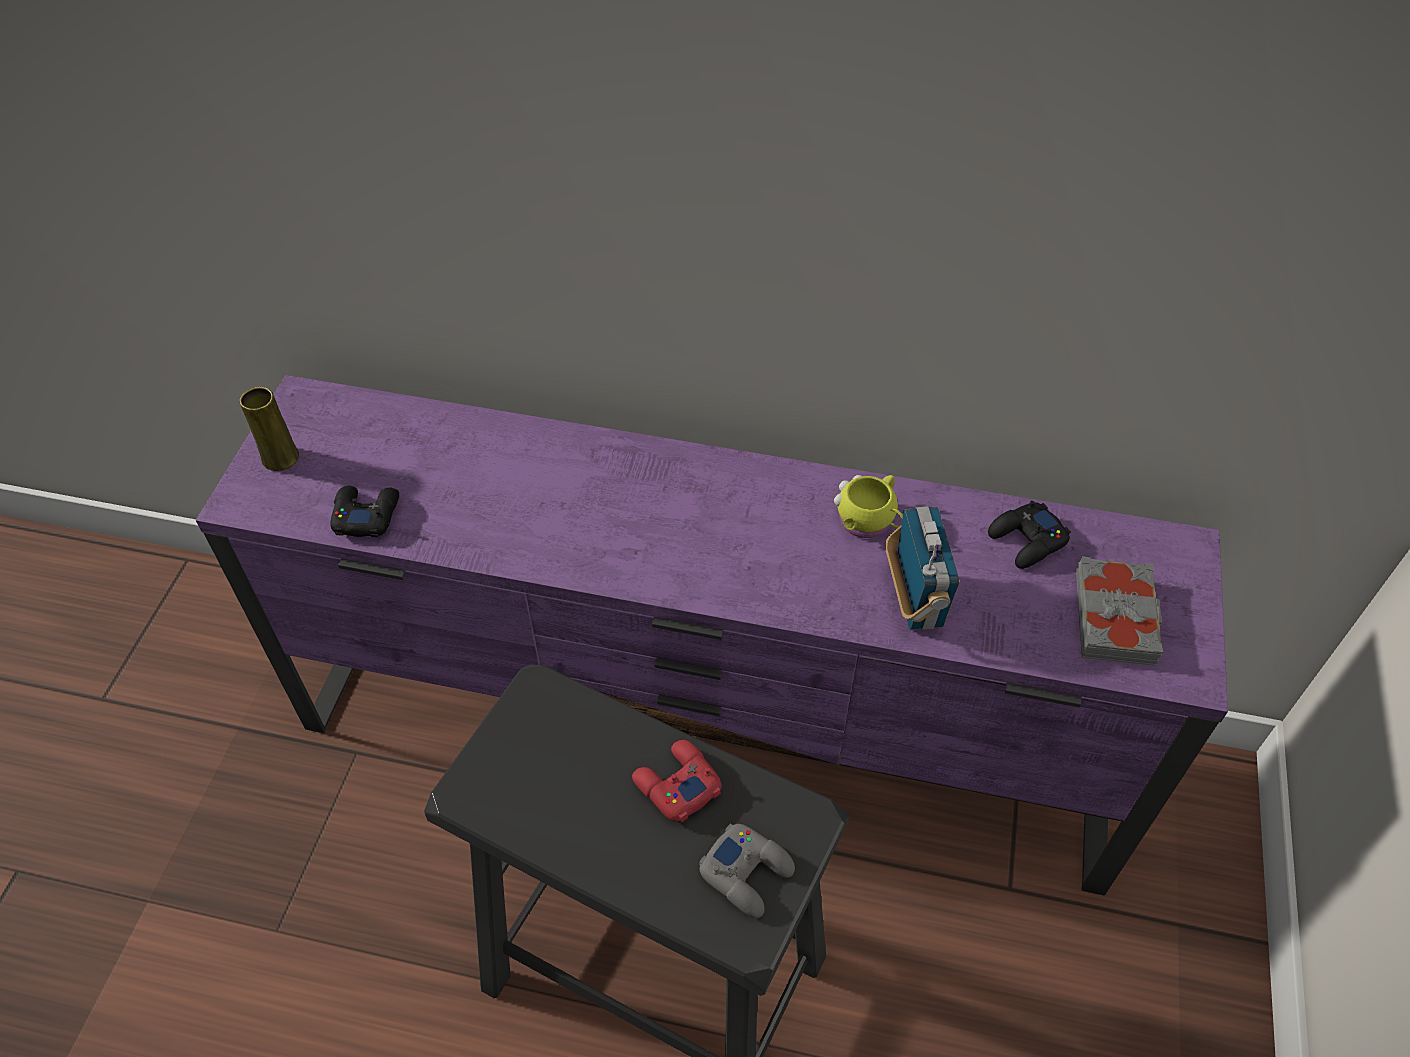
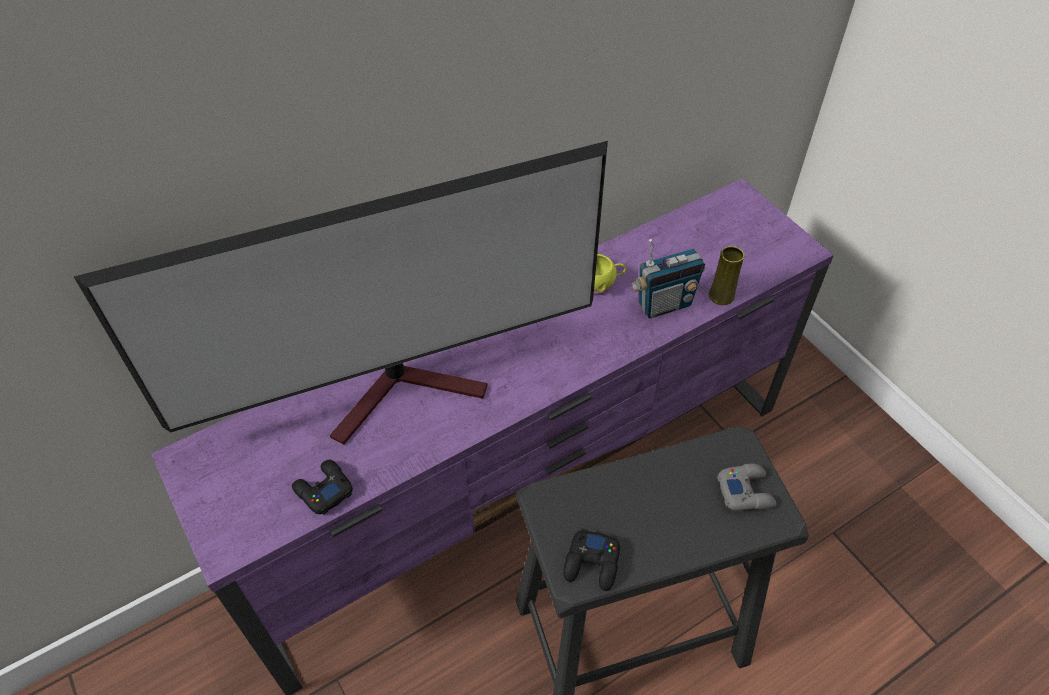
camera: 45 degrees left, 0 degrees up
(280, 458) = (218, 503): yellow vase -> yellow vase (721, 296)
(542, 483) = (407, 390): none -> television
(676, 785) = (666, 481): red game controller -> none
(915, 600) = (664, 304): radio -> radio turned 120 degrees clockwise
(1027, 541) = (676, 240): black game controller -> black game controller (592, 563)
(1116, 617) = (750, 247): grey book -> none

